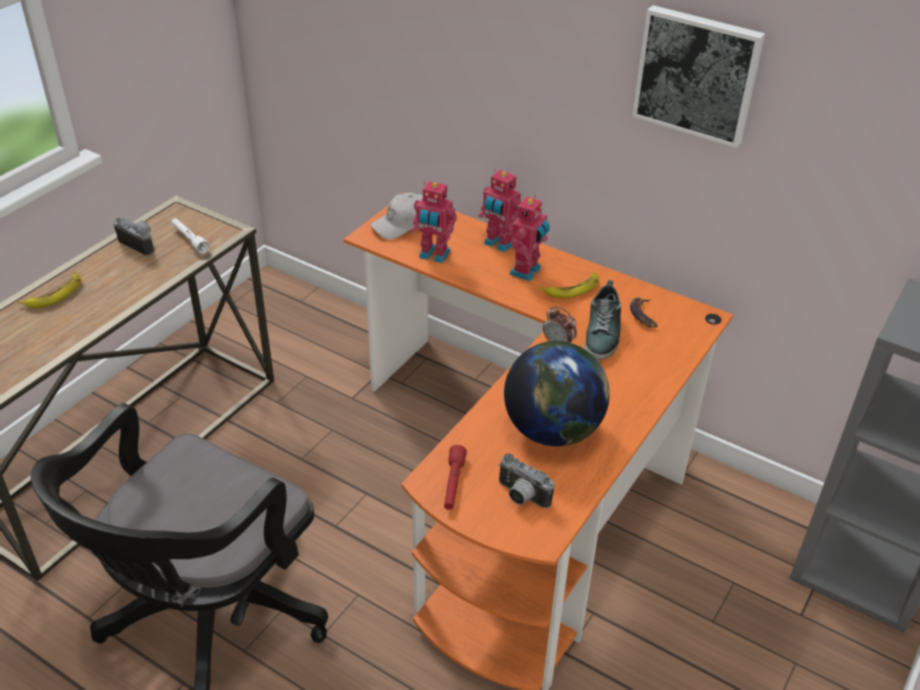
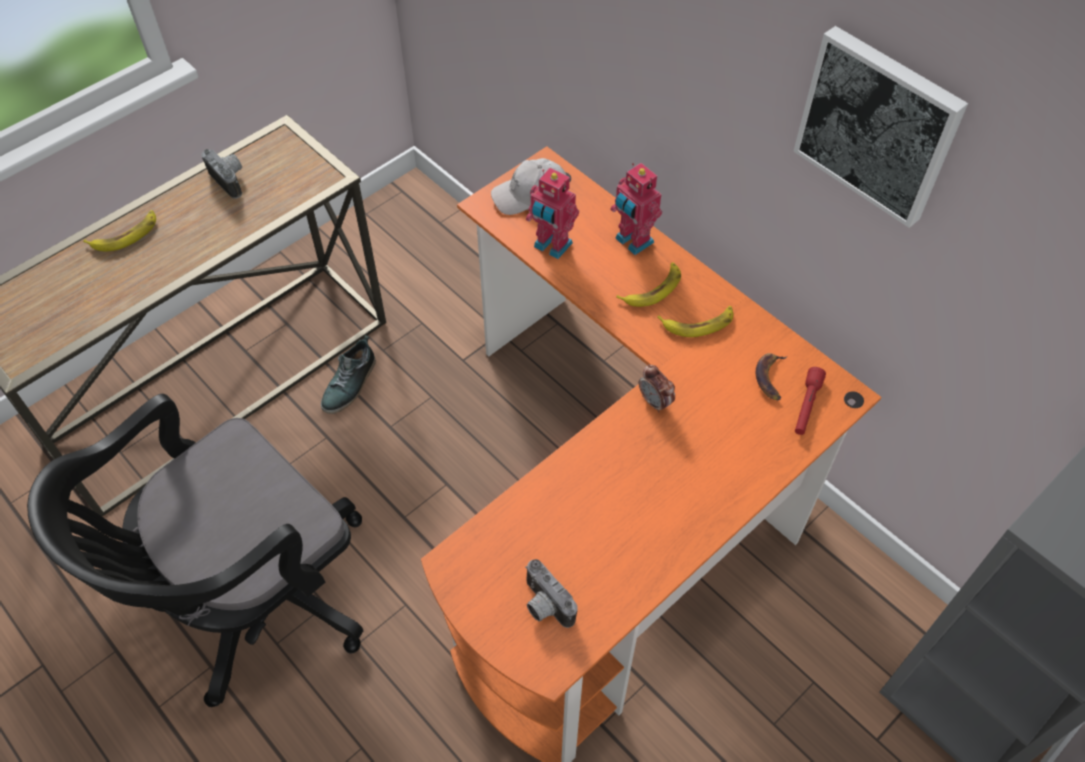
camera: 15 degrees right, 15 degrees up
(189, 240) = (284, 182): white flashlight -> none
(453, 483) = (476, 572): red flashlight -> red flashlight (806, 406)
(527, 272) = (653, 289): toy robot -> banana
(553, 430) = (609, 522): globe -> none
(603, 334) = (712, 397): shoe -> shoe (350, 384)

